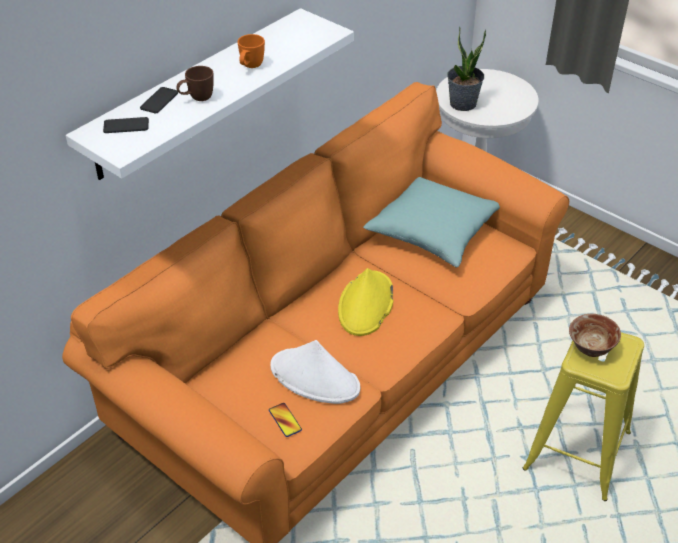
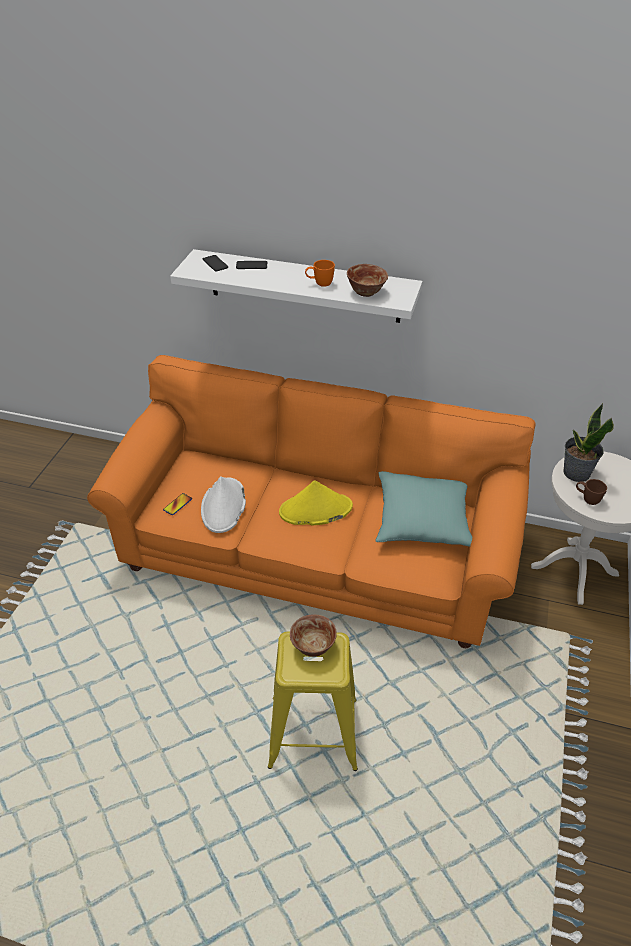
camera: 65 degrees right, 0 degrees up
(196, 99) = (263, 277): brown mug -> brown mug (587, 499)
(295, 45) = (366, 292): none -> bowl

